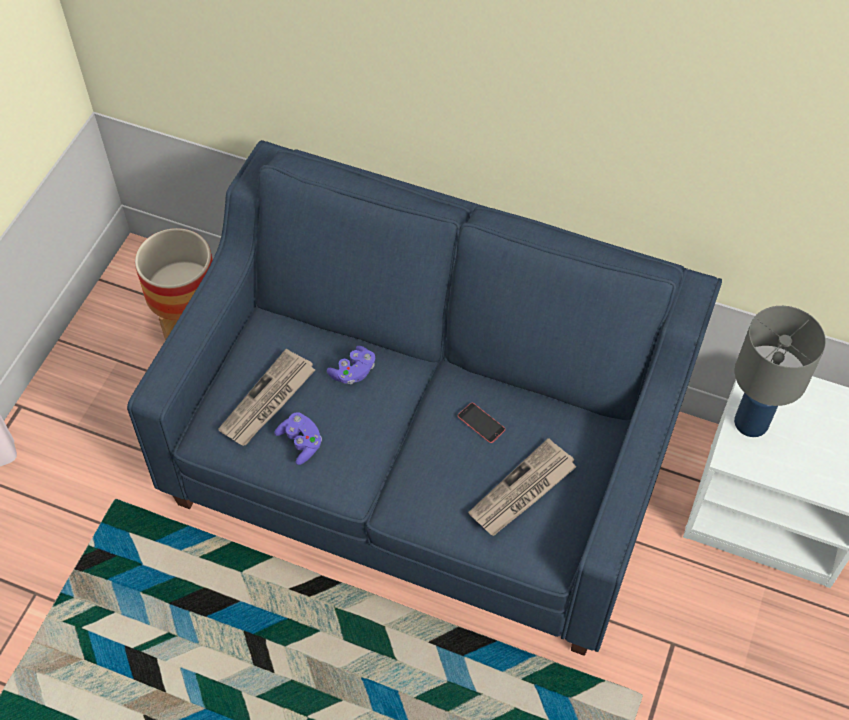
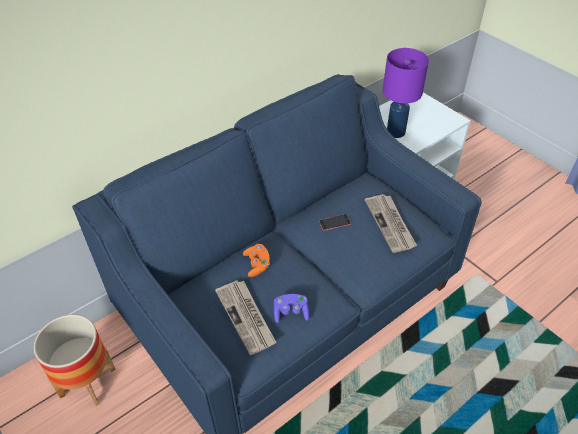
camera: 60 degrees left, 10 degrees down
(353, 372) = (257, 265): purple game controller -> orange game controller
(751, 423) = (396, 132): grey table lamp -> purple table lamp

